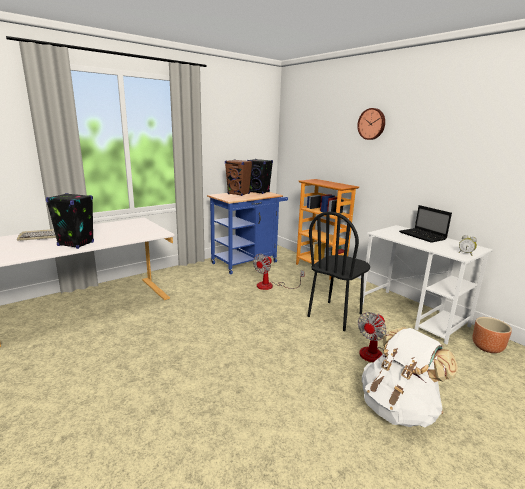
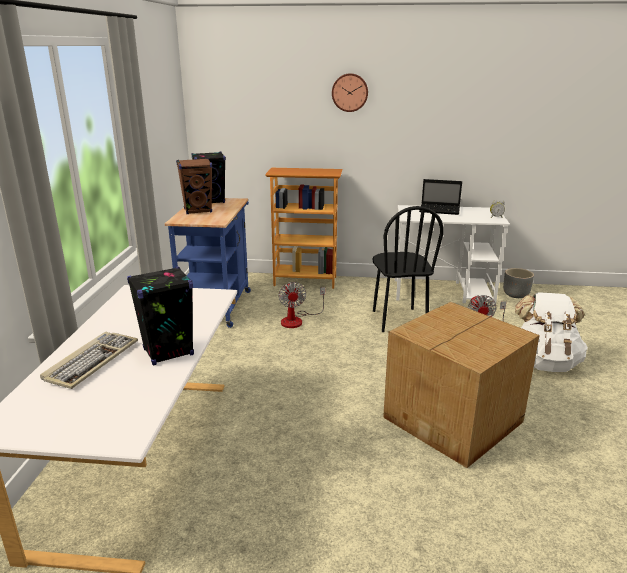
camera: 45 degrees left, 5 degrees up
(238, 392) = (455, 419): none -> cardboard box
(487, 348) = (516, 295): brown planter -> grey planter

